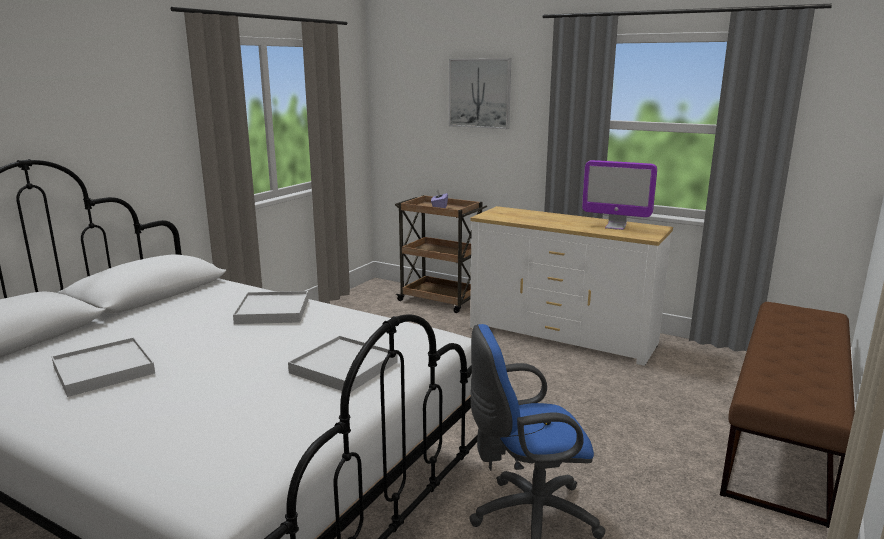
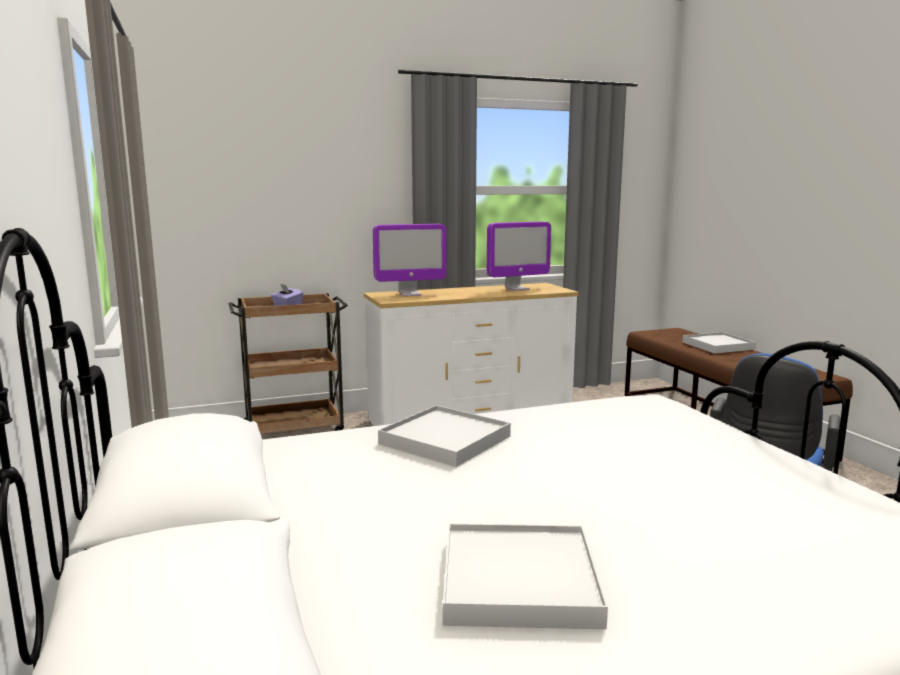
camera: 50 degrees left, 5 degrees down
(343, 367) = (682, 447): white tray -> white tray (718, 346)
(480, 93) = (312, 159): picture -> none
(517, 214) = (410, 294): none -> monitor

